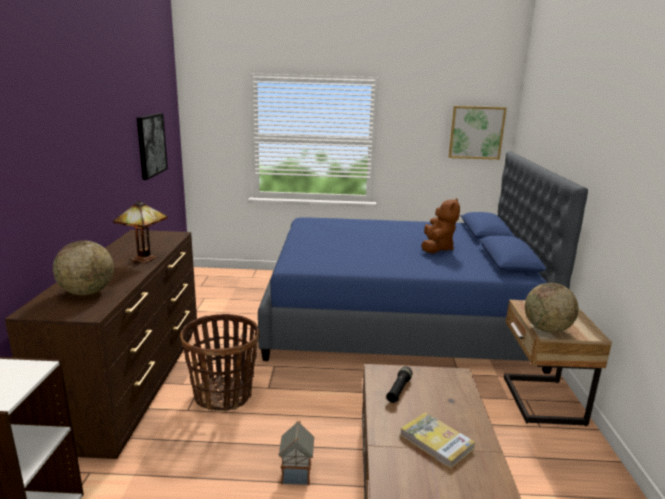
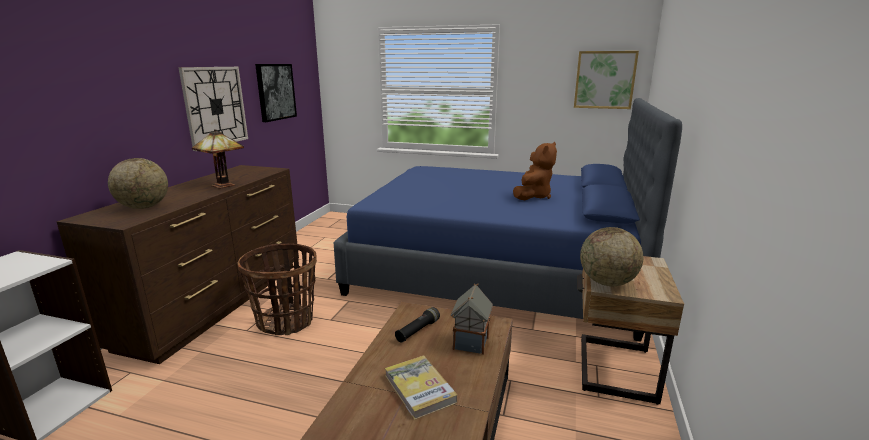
camera: 15 degrees right, 0 degrees up
(110, 169) = (215, 106): none -> wall clock
(296, 475) = (304, 405): toy house -> toy house (471, 344)

